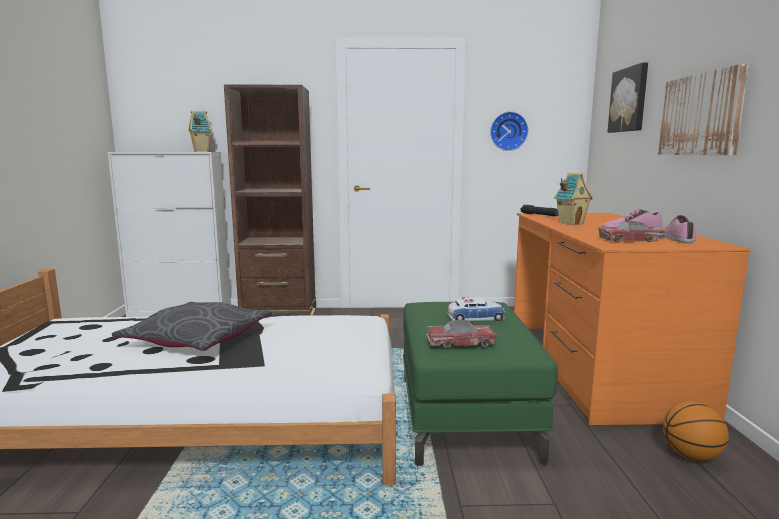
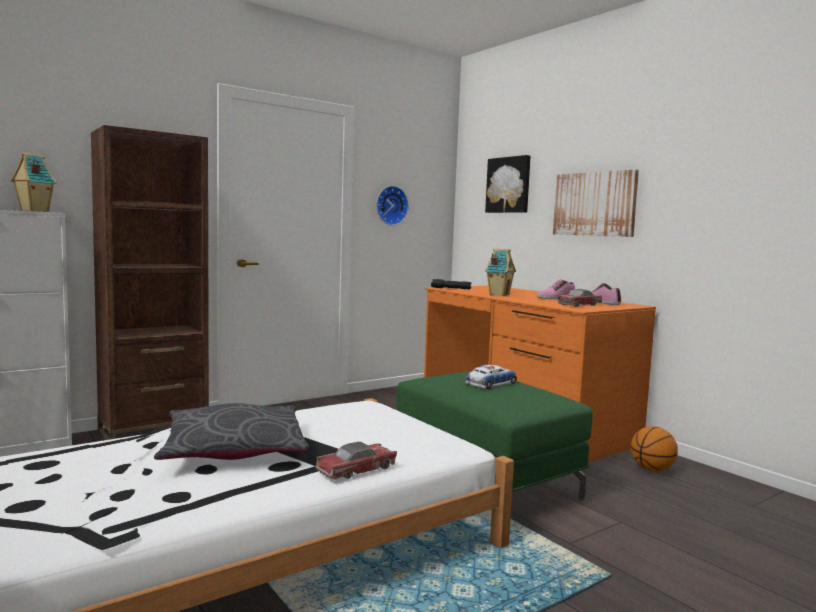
camera: 35 degrees left, 5 degrees down
(460, 342) = (519, 403): toy car -> toy car (356, 469)

